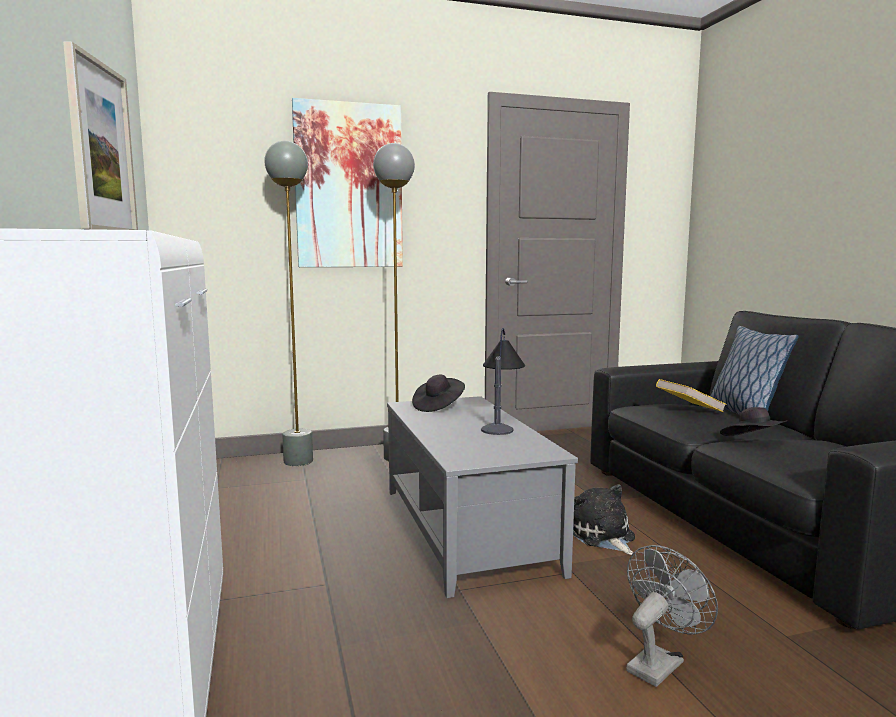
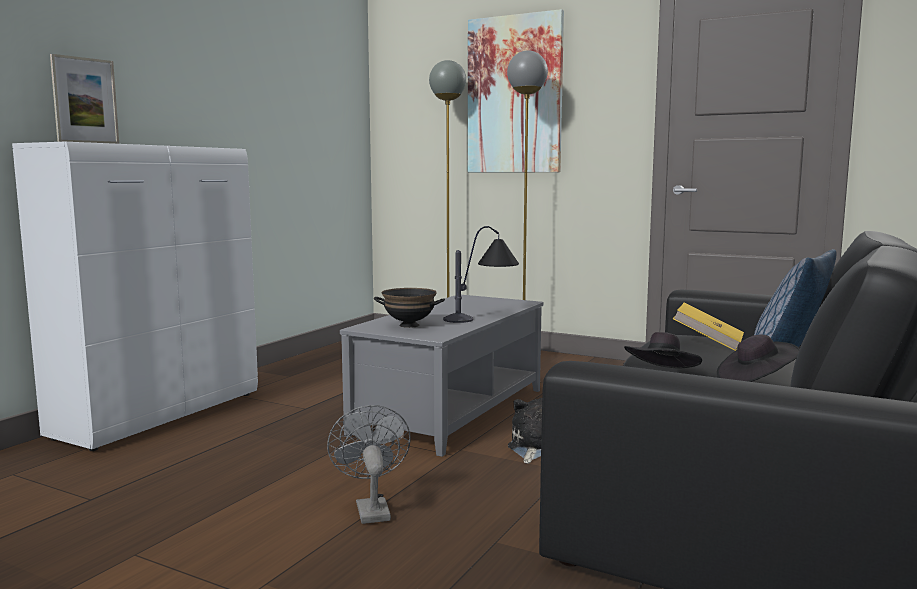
camera: 45 degrees right, 0 degrees up
(438, 406) = (480, 301): black hat -> black hat (755, 380)
(486, 447) = (409, 325): none -> black bowl
(659, 662) = (371, 509): grey fan -> grey fan turned 105 degrees counterclockwise

